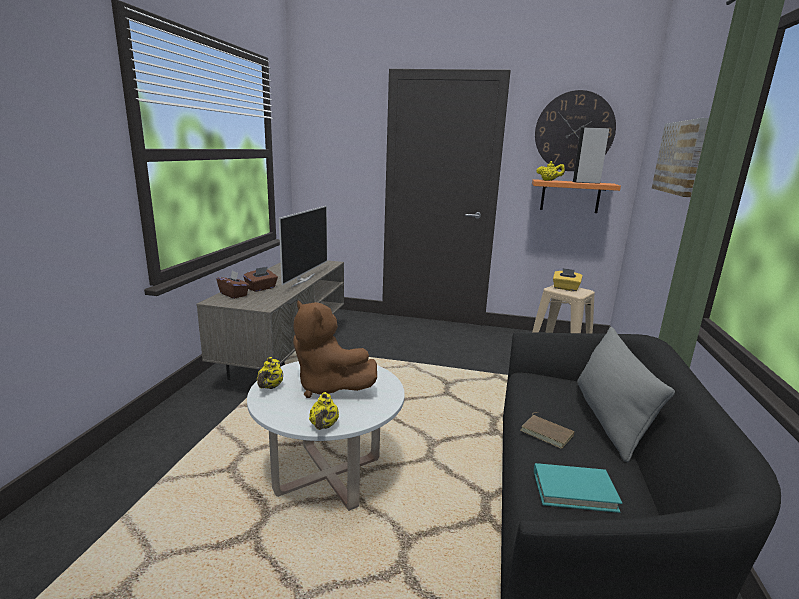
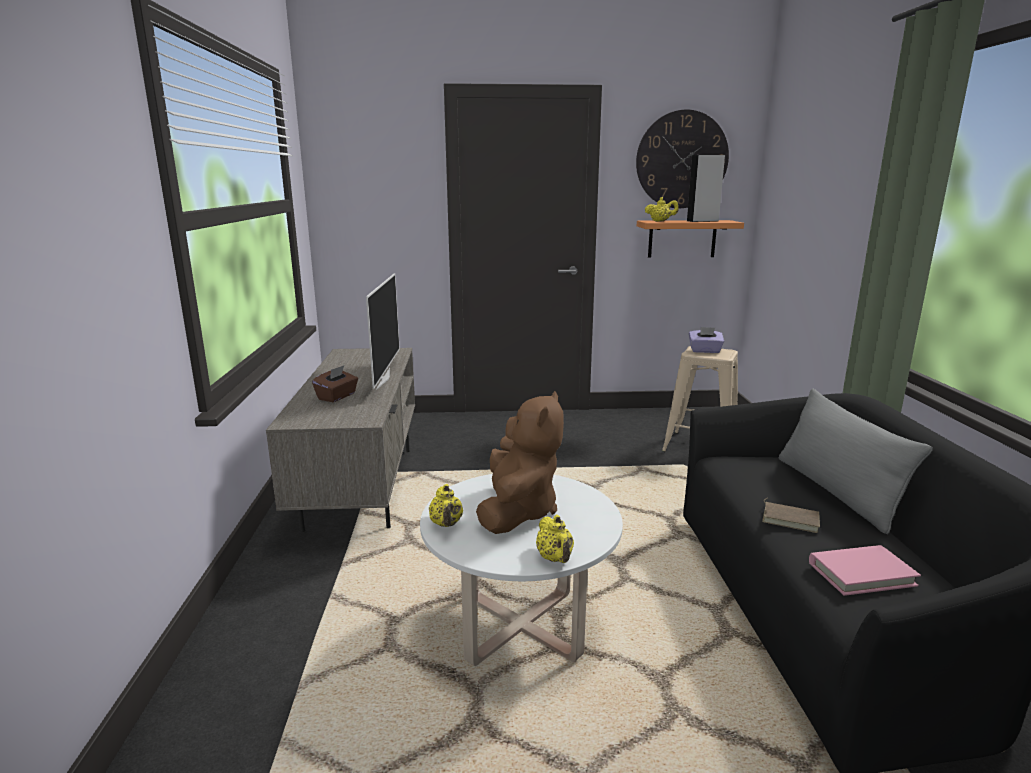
camera: 15 degrees left, 0 degrees up
(234, 294) = (307, 410): brown tissue box -> none
(327, 387) = (518, 511): brown plush toy -> brown plush toy turned 105 degrees counterclockwise
(565, 288) = (705, 351): yellow tissue box -> purple tissue box
(574, 490) = (861, 574): turquoise book -> pink book
(680, 157) = (827, 188): picture -> none

